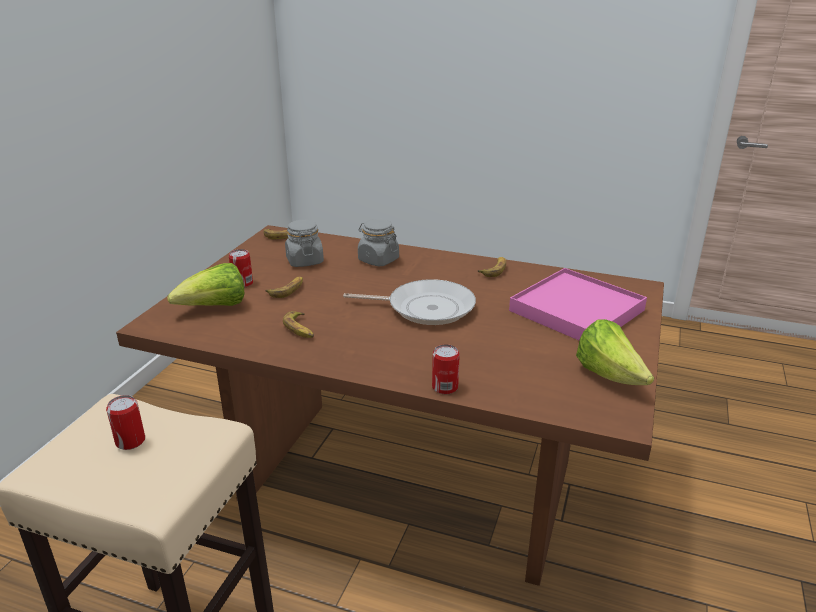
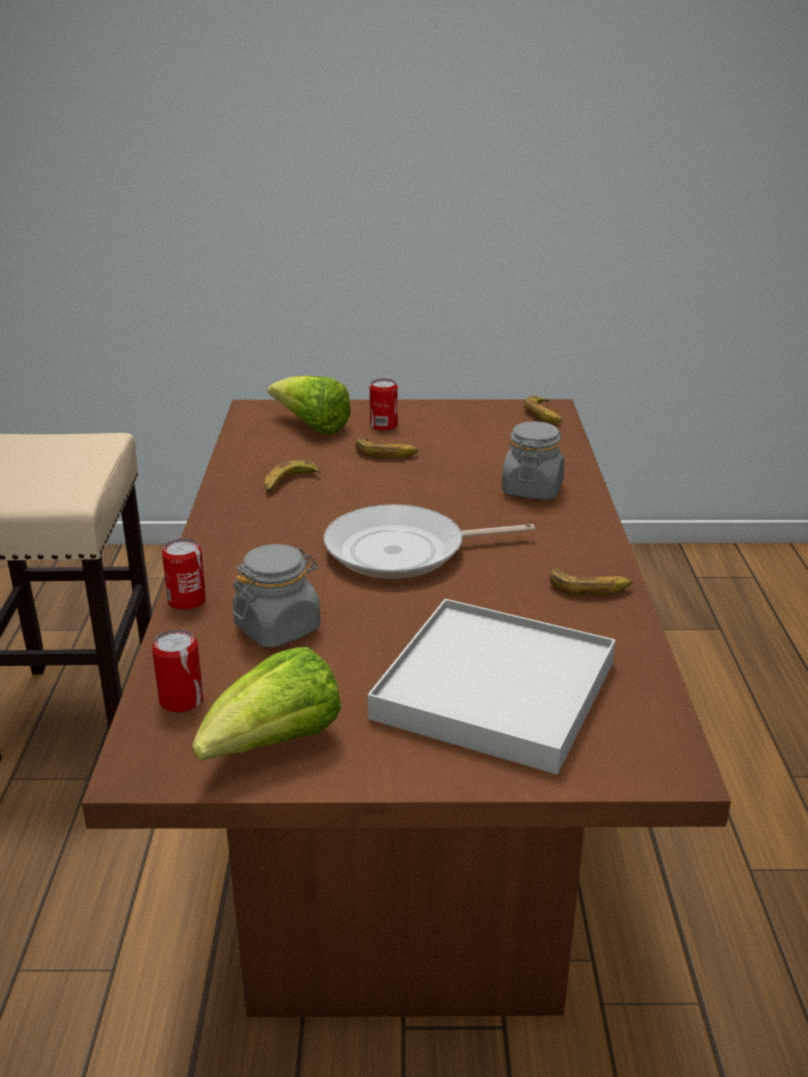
camera: 70 degrees right, 0 degrees up
(130, 441) = (52, 463): can -> can (181, 700)
(304, 261) = (480, 444): grey jar -> grey jar (278, 628)
(426, 308) = (403, 551): frying pan -> frying pan turned 90 degrees clockwise
(577, 310) = (495, 691): pink tray -> white tray

